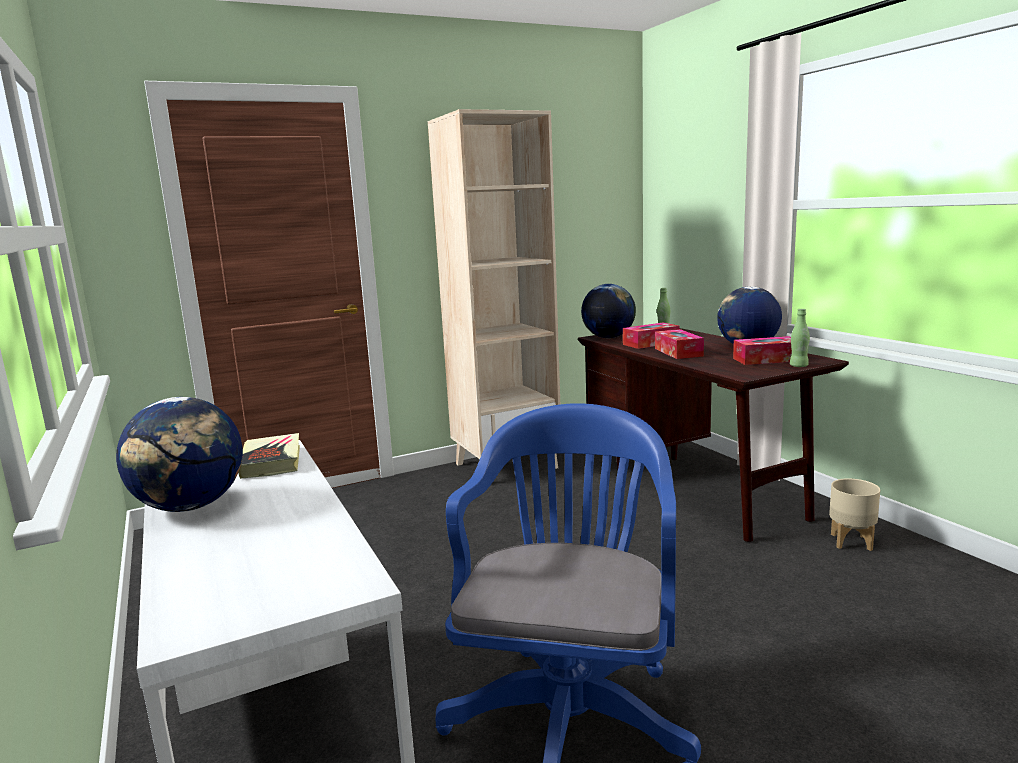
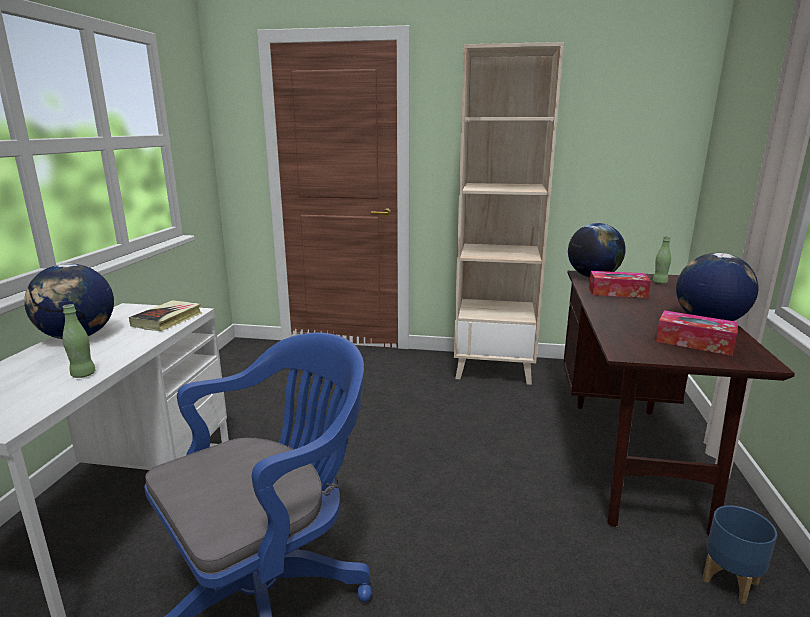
camera: 35 degrees right, 5 degrees up
(678, 352) = (621, 309): tissue box -> none
(798, 366) = (713, 360): green bottle -> green bottle (83, 374)
(850, 542) = (729, 581): beige planter -> blue planter

